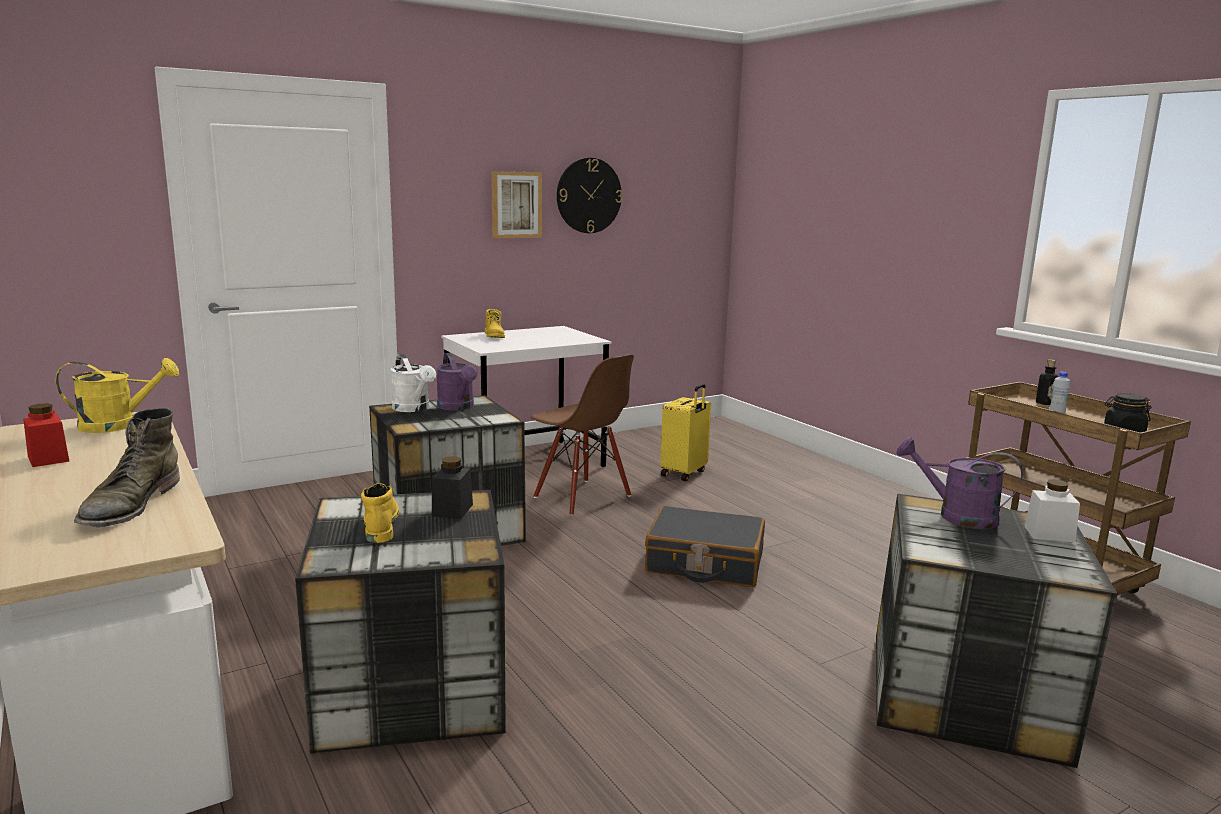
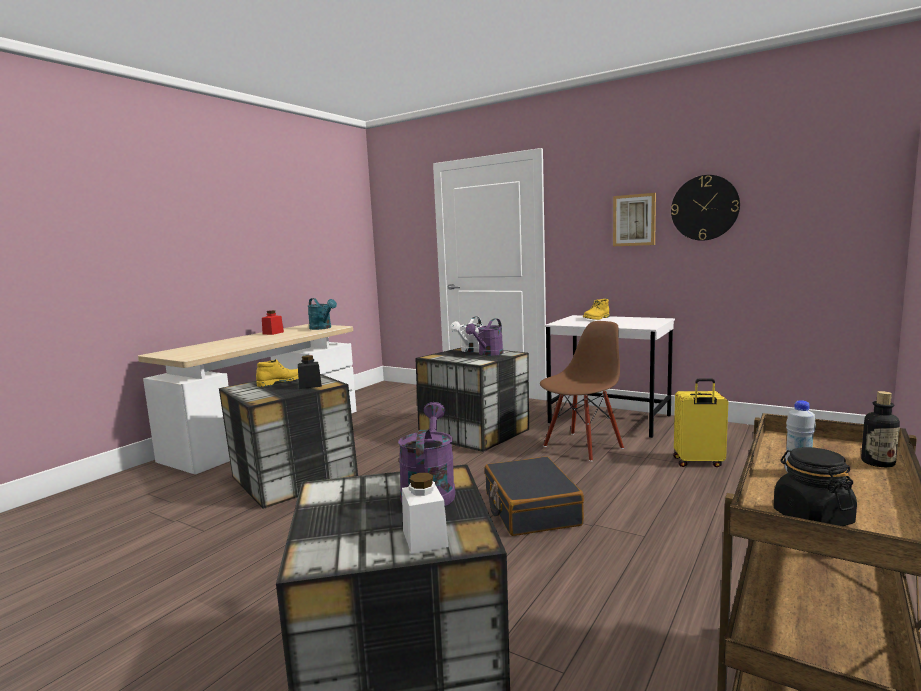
camera: 65 degrees right, 5 degrees down
(119, 425) = (322, 328): yellow watering can -> turquoise watering can
(130, 505) = (226, 347): green boot -> none
(581, 497) = (582, 446): brown chair -> brown chair turned 150 degrees counterclockwise

